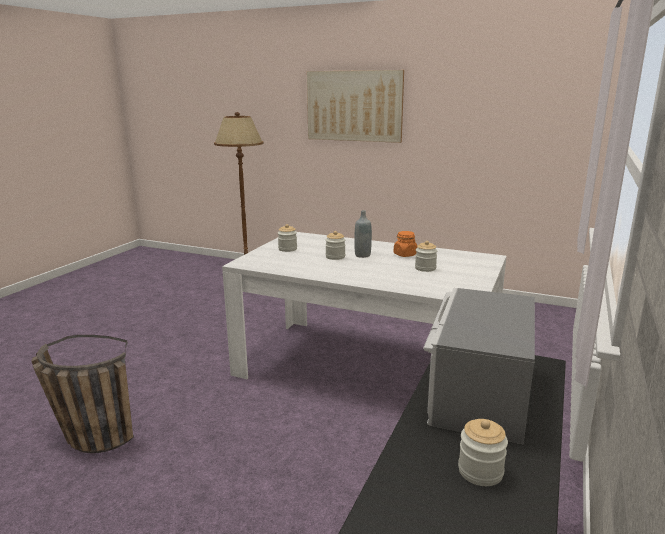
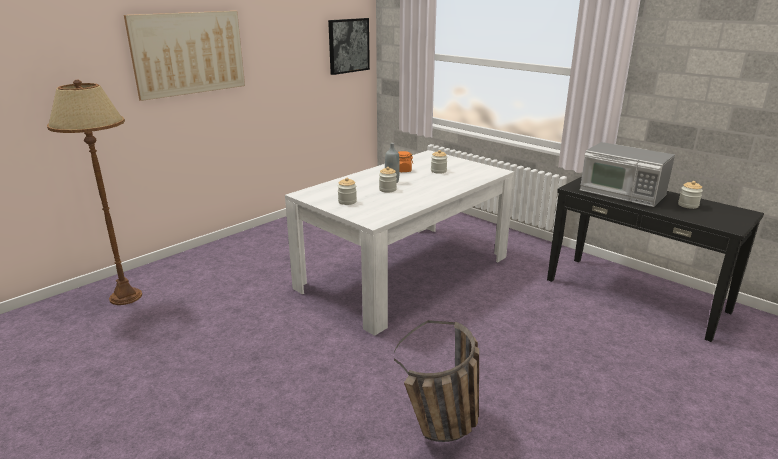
camera: 70 degrees left, 5 degrees up
(556, 117) = (348, 45): none -> picture

